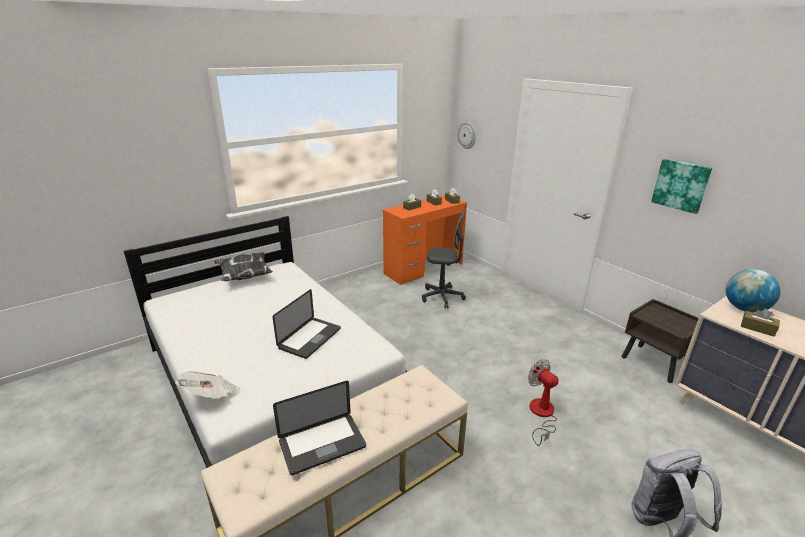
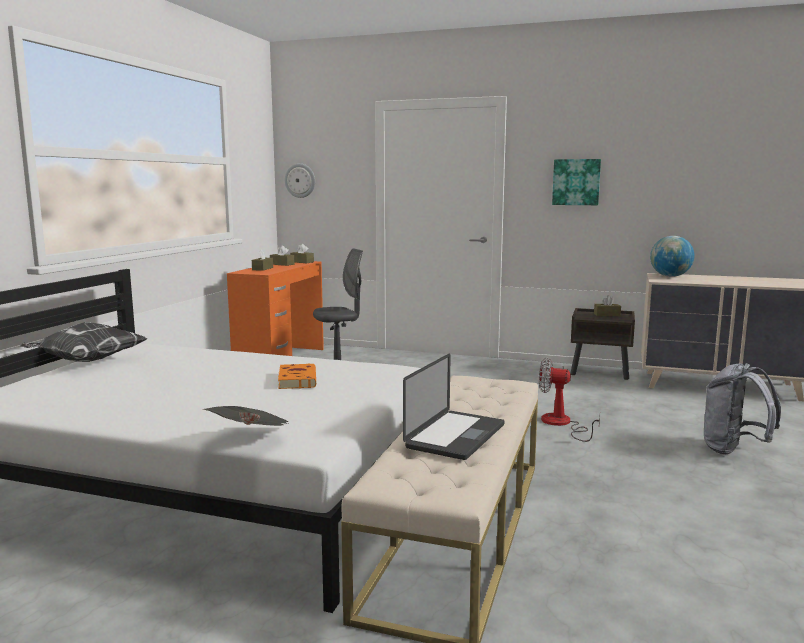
camera: 35 degrees left, 15 degrees down
(310, 338) = (297, 380): laptop -> orange book
(757, 328) = (694, 281): brown tissue box -> brown tissue box (607, 315)

